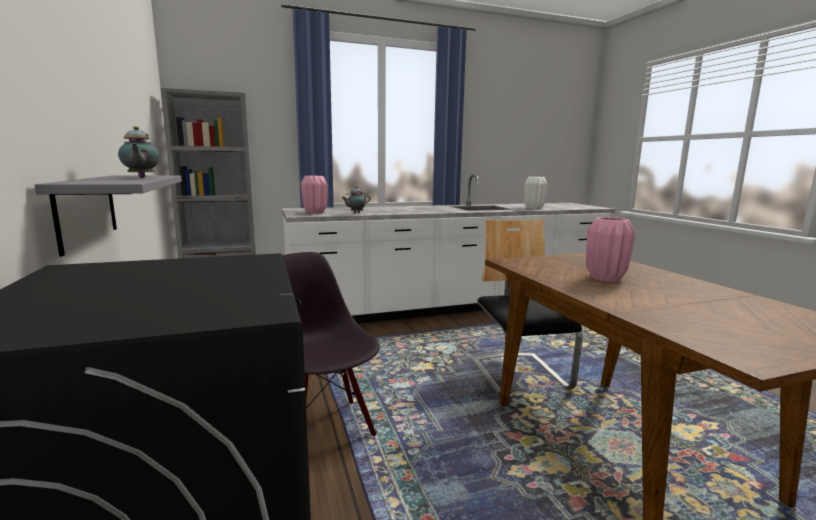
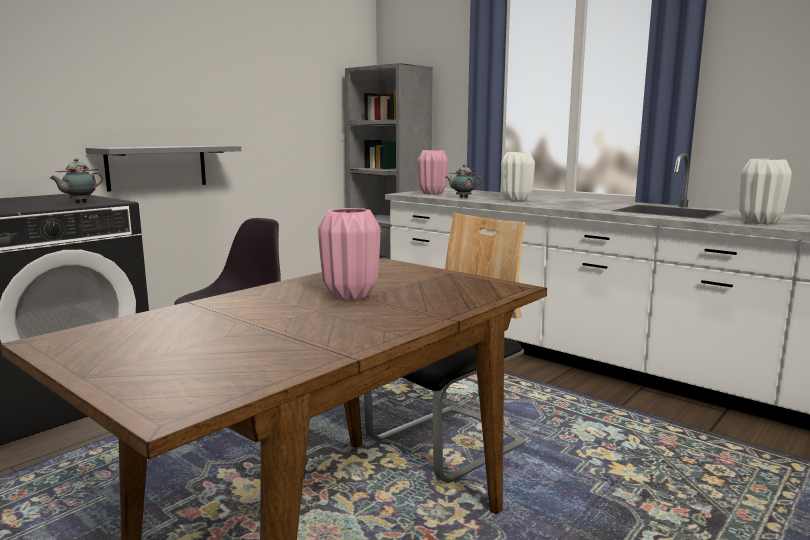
camera: 60 degrees right, 0 degrees up
(141, 178) = (176, 146): teapot -> teapot (79, 203)
(389, 210) = (516, 199): none -> white vase

